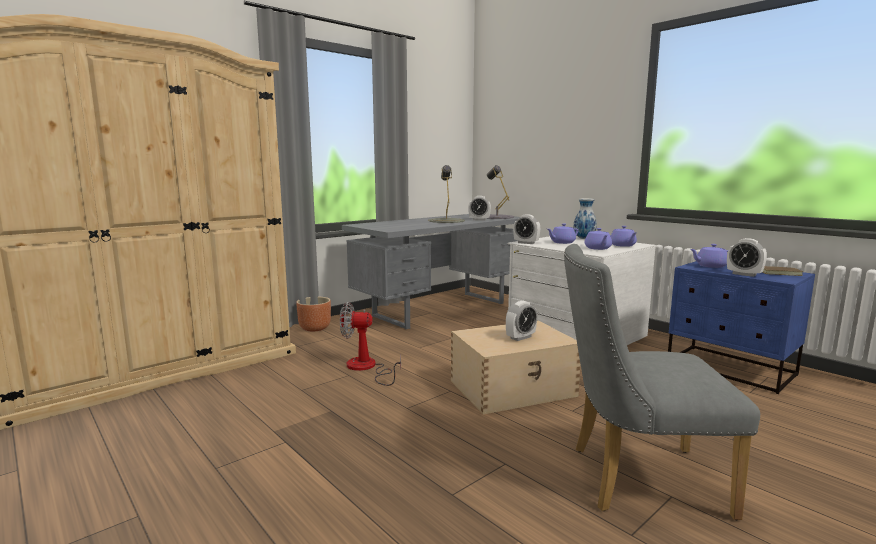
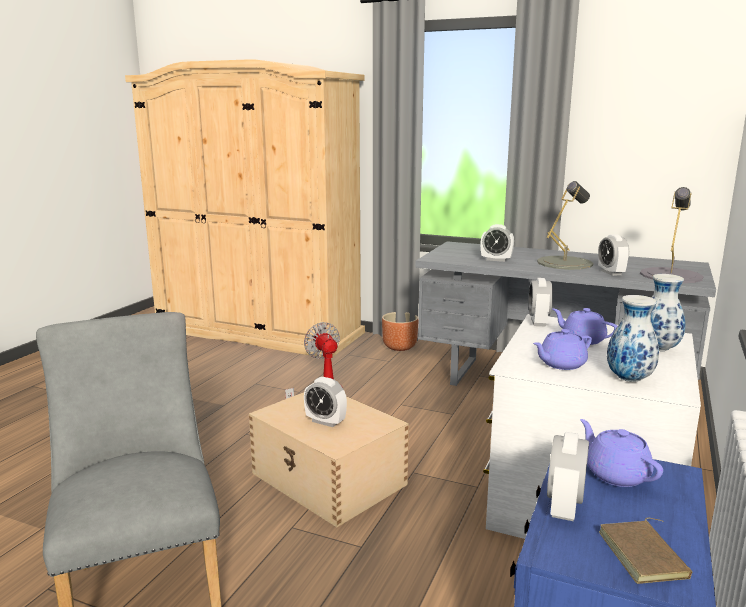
camera: 65 degrees right, 5 degrees up
(417, 225) = (496, 260): none -> alarm clock
(623, 245) = (630, 379): purple teapot -> vase

